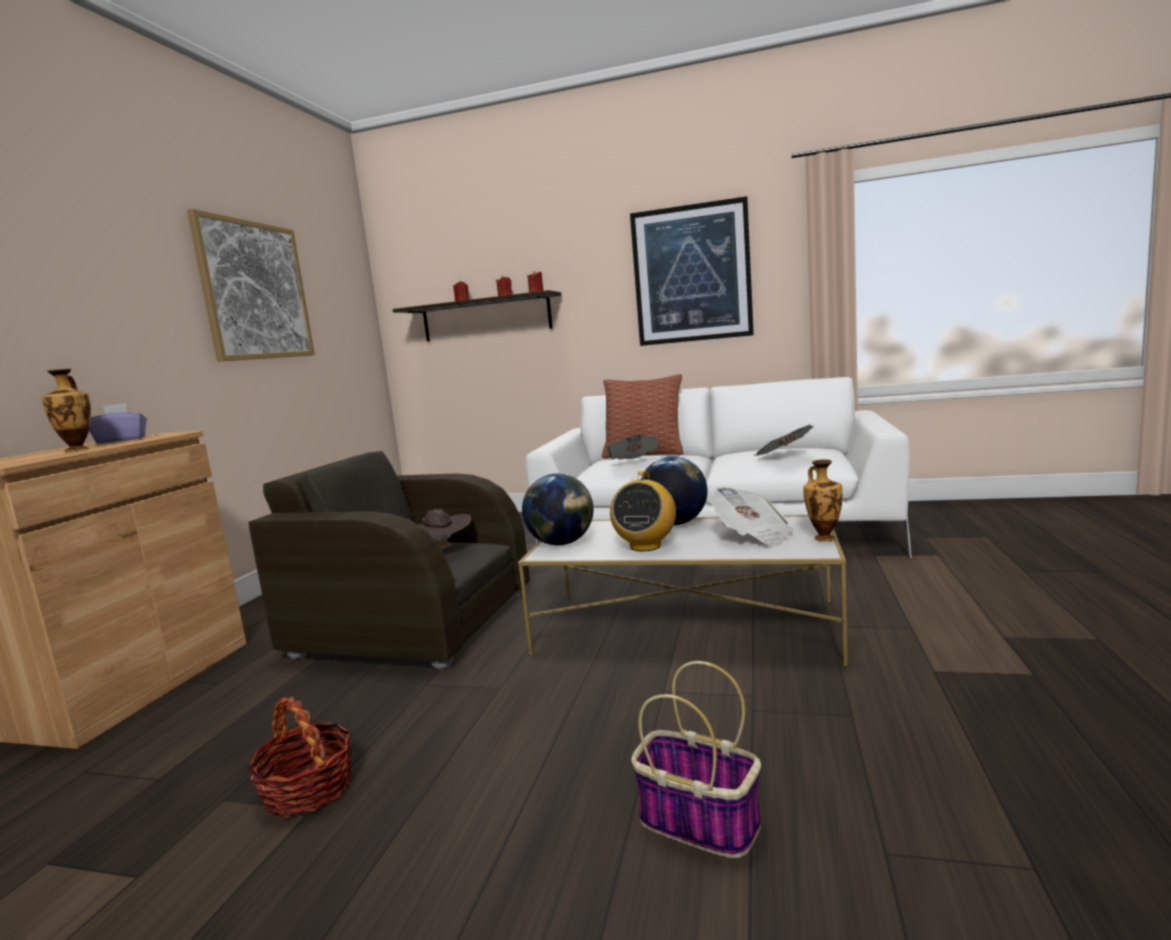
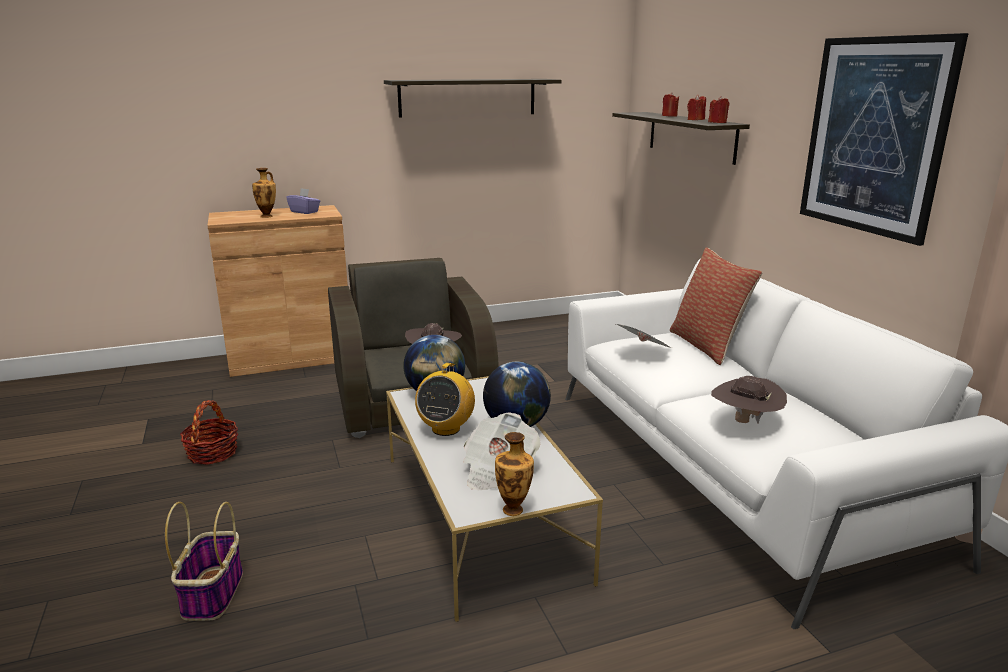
camera: 55 degrees right, 10 degrees up
(255, 291) = (467, 97): picture -> shelf
(645, 546) = (446, 428): radio -> radio turned 60 degrees counterclockwise
(783, 457) = (744, 422): newspaper -> brown hat

